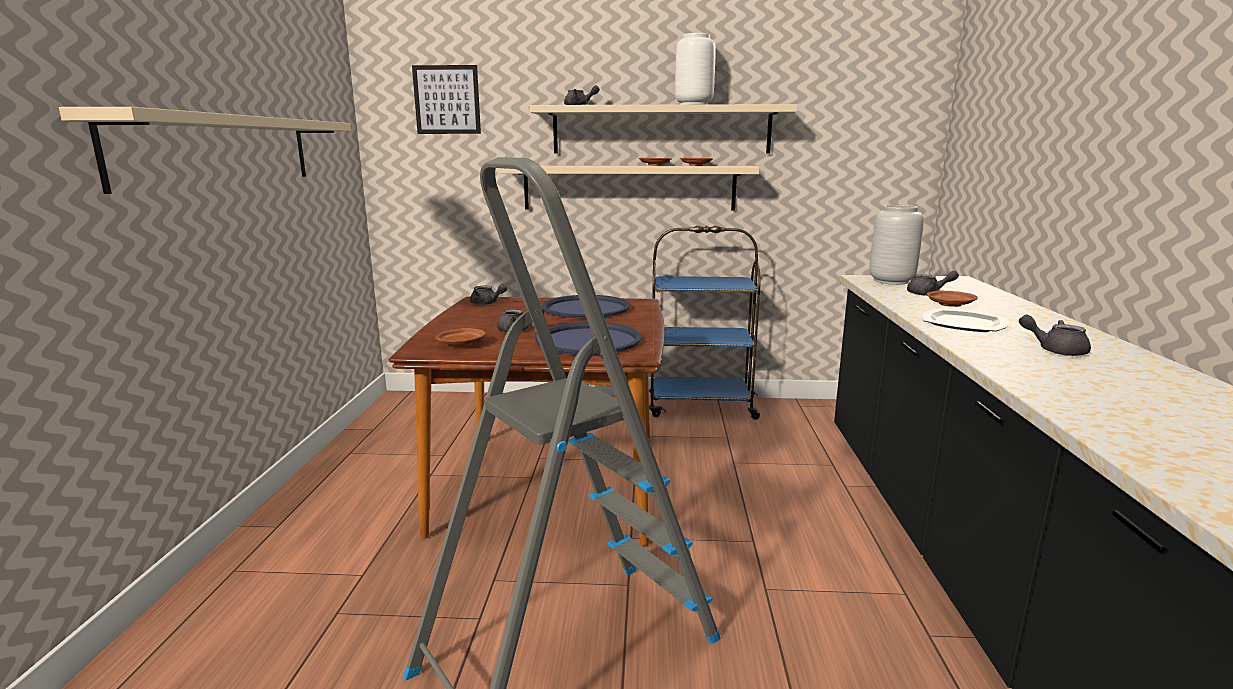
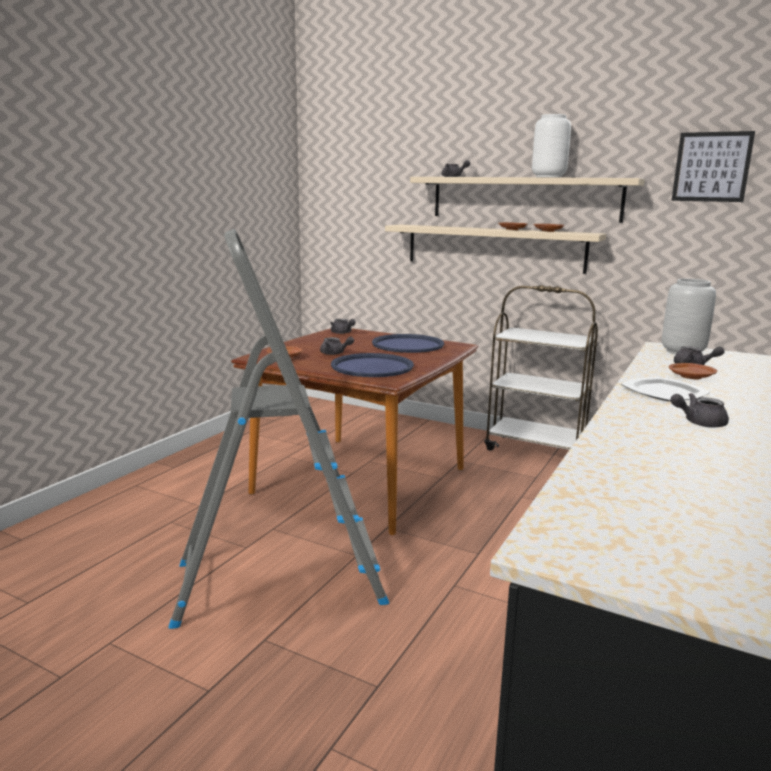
camera: 25 degrees right, 0 degrees up
(221, 150) = (171, 211): beige shelf -> none
(447, 100) = (359, 171): picture -> picture (711, 167)
(700, 408) = (535, 451): blue cart -> white cart
(1055, 350) = (698, 422): grey teapot -> grey teapot turned 60 degrees counterclockwise

